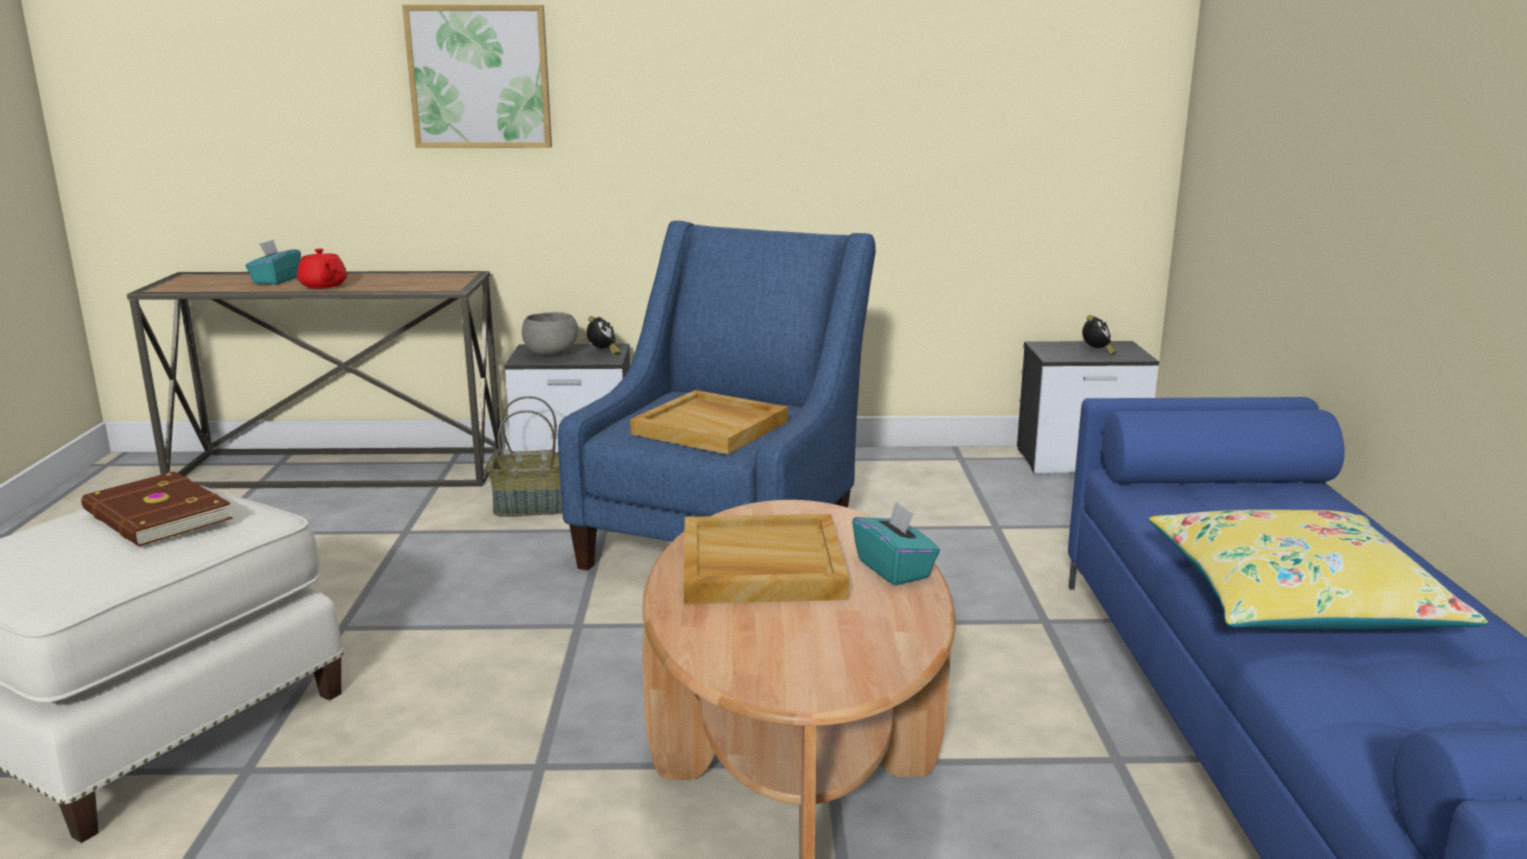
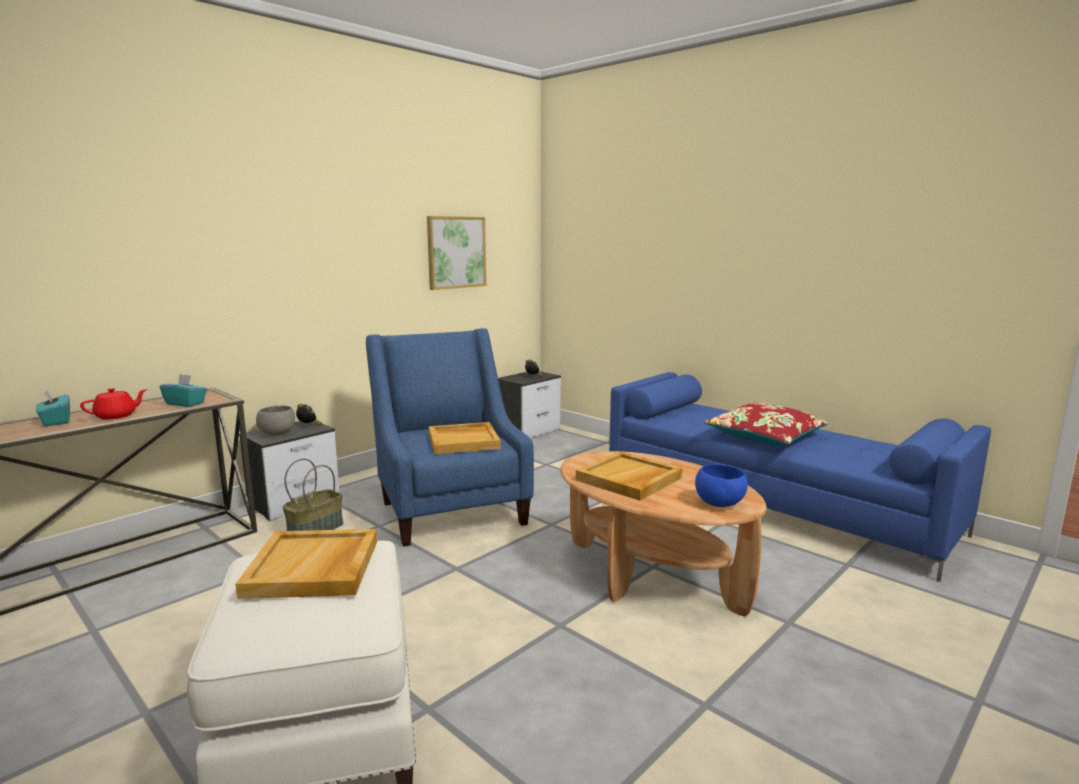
camera: 45 degrees left, 5 degrees down
(155, 516) = (313, 568): brown book -> beige tray
(323, 286) = (116, 416): red teapot -> red teapot turned 60 degrees counterclockwise
(480, 77) = (199, 255): picture -> picture (456, 252)
(786, 667) = (719, 503): none -> blue bowl
(894, 569) = (669, 464): turquoise tissue box -> turquoise tissue box (185, 403)
(1297, 600) = (765, 436): yellow pillow -> red pillow

